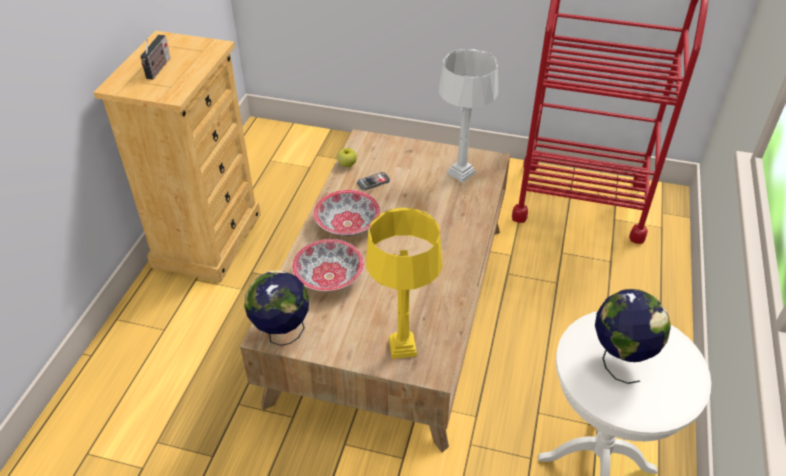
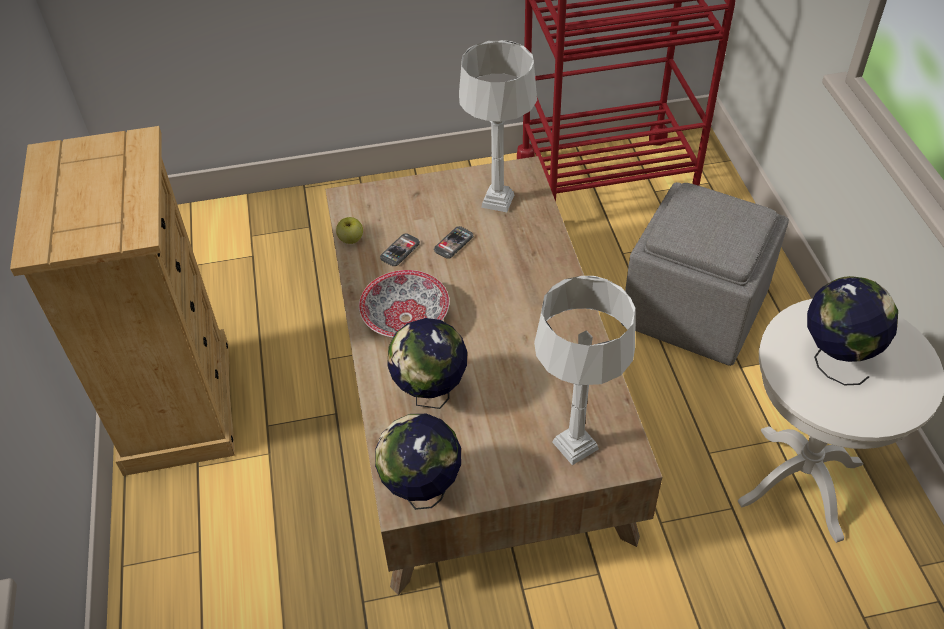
camera: 25 degrees left, 5 degrees up
(158, 69) = (81, 202): radio -> none
(329, 277) = (430, 395): bowl -> globe
(402, 346) = (575, 445): yellow table lamp -> grey table lamp
(412, 189) = (453, 243): none -> phone
(593, 311) = (696, 309): none -> grey ottoman

